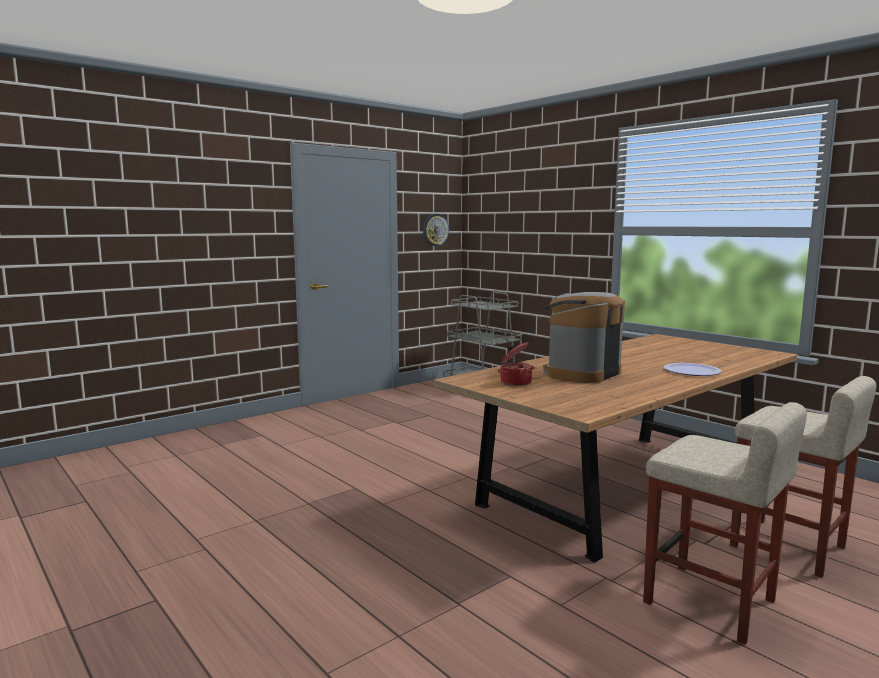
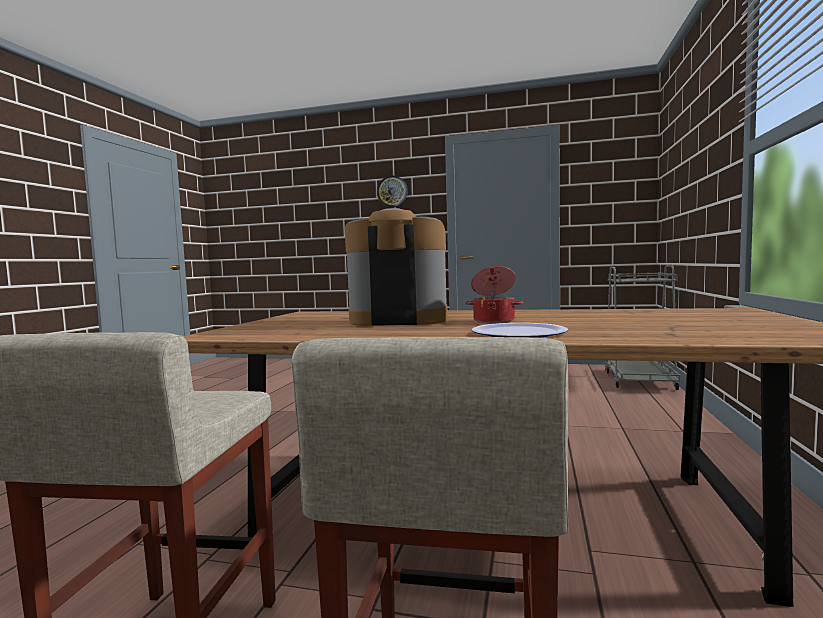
camera: 55 degrees right, 5 degrees down
(435, 230) = (614, 200): wall clock -> wall clock (392, 191)
(515, 382) = (316, 317): cooking pot -> cooking pot (494, 321)

